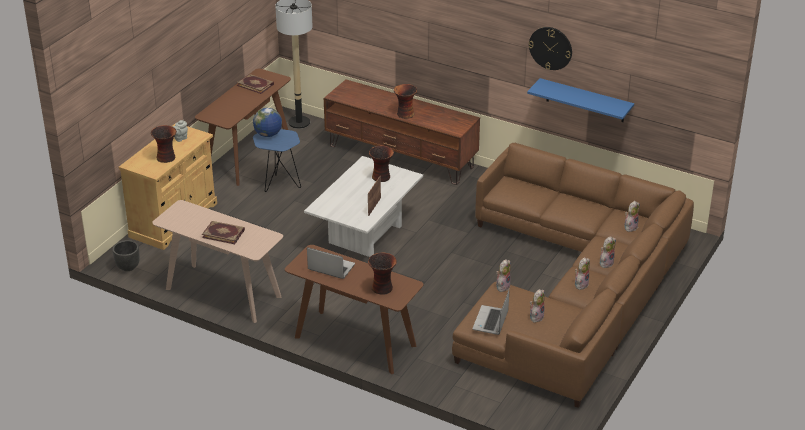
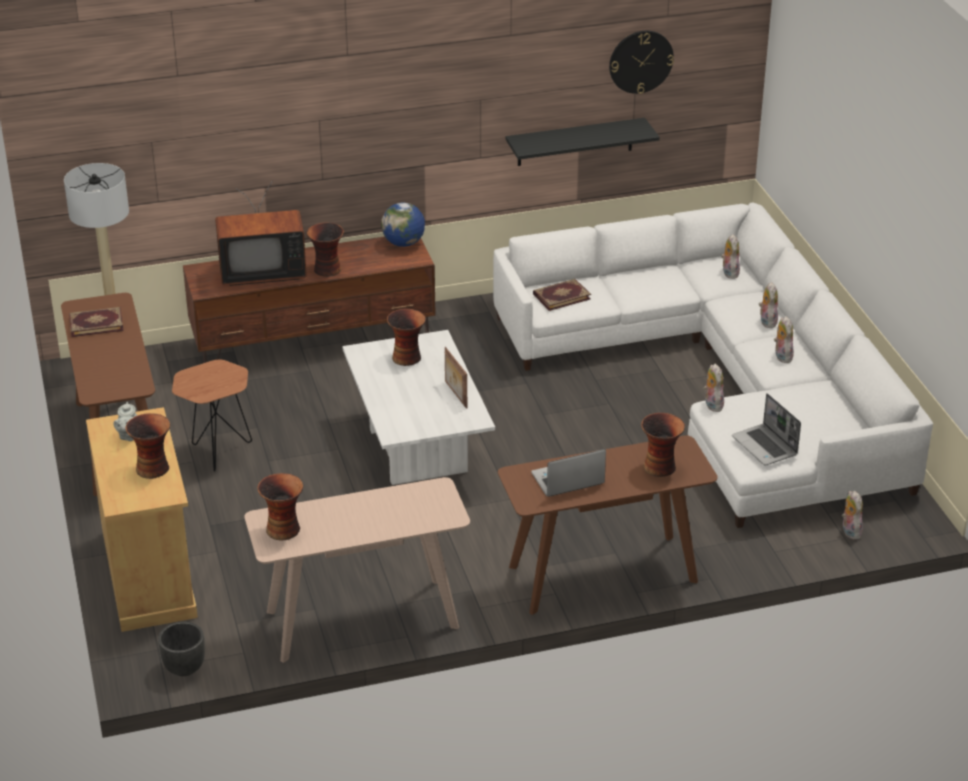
camera: 45 degrees left, 0 degrees up
(182, 215) = (283, 529): none -> vase
(223, 233) = (375, 518): book -> book (561, 296)
(268, 135) = (191, 381): globe -> globe (403, 243)
(279, 184) = (217, 453): blue side table -> brown side table
(374, 100) = (261, 272): none -> television
(536, 316) = (797, 414): plush toy -> plush toy (849, 531)
(550, 48) = (519, 86): wall clock -> wall clock (641, 61)
(571, 290) = (723, 382): brown sofa -> white sofa
(585, 100) = (575, 142): blue shelf -> black shelf

